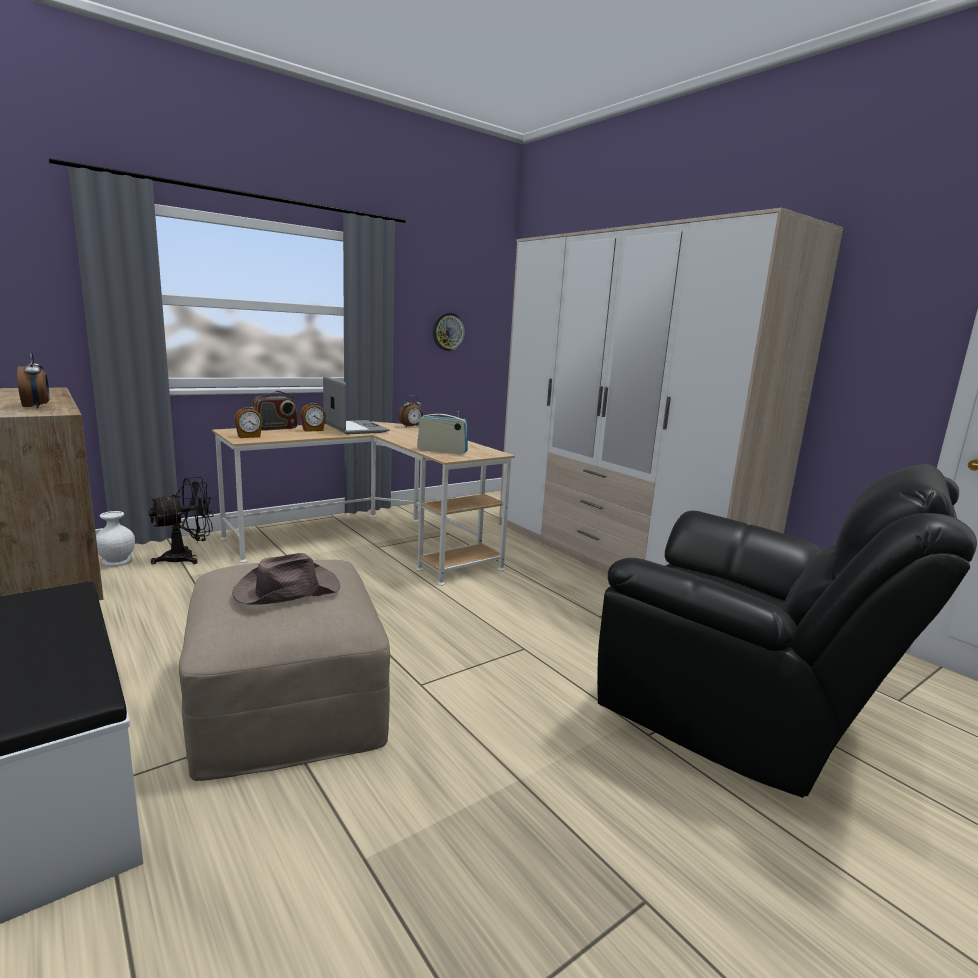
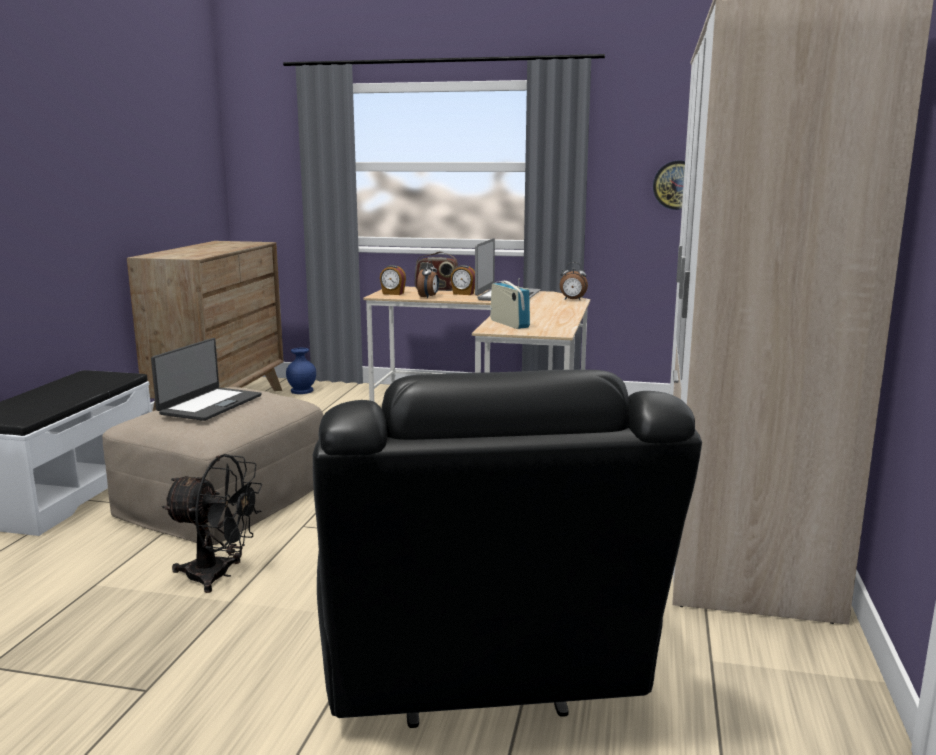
camera: 50 degrees right, 0 degrees up
(37, 407) = (198, 253): alarm clock -> alarm clock (429, 297)
(117, 561) = (302, 391): white vase -> blue vase
(187, 557) = (344, 398): black fan -> black fan (218, 575)
(286, 590) = (209, 404): brown hat -> laptop

